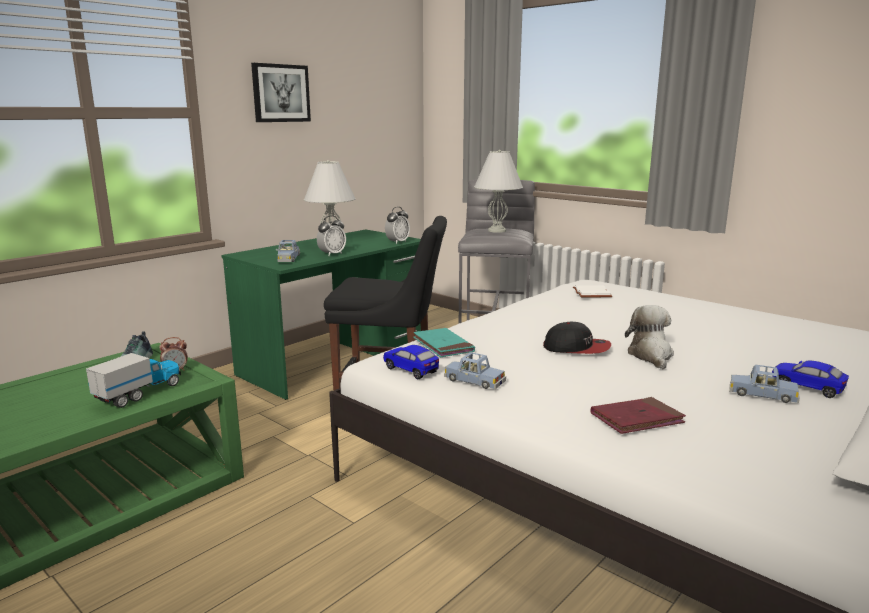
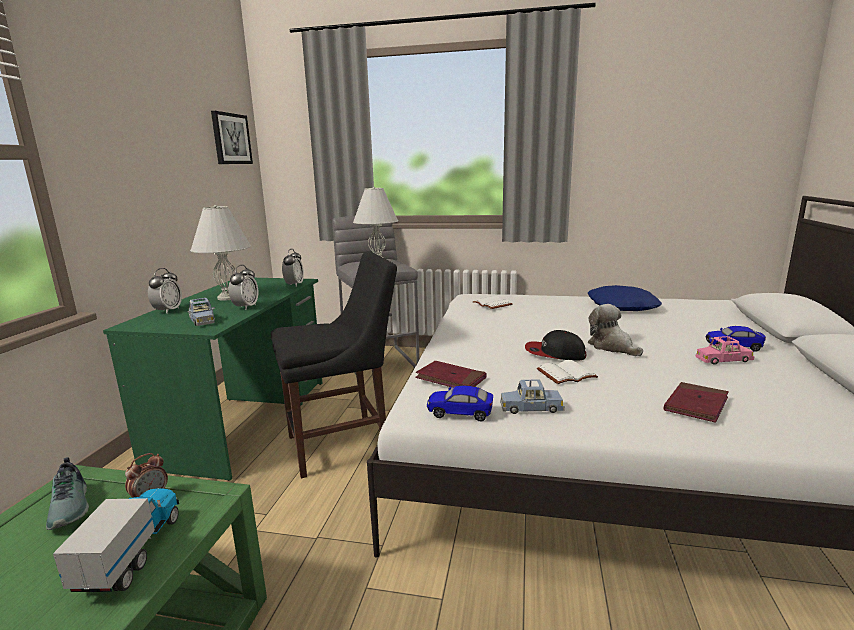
camera: 30 degrees left, 0 degrees up
(277, 248) = (168, 311): none -> alarm clock
(280, 93) = (130, 132): picture -> picture (231, 139)
(443, 345) = (450, 379): turquoise book -> red book
(555, 366) = (566, 373): none -> white book
(577, 348) = (554, 353): cap -> cap turned 150 degrees counterclockwise
(751, 322) = (622, 306): none -> blue pillow
(762, 395) = (723, 360): blue toy car -> pink toy car

